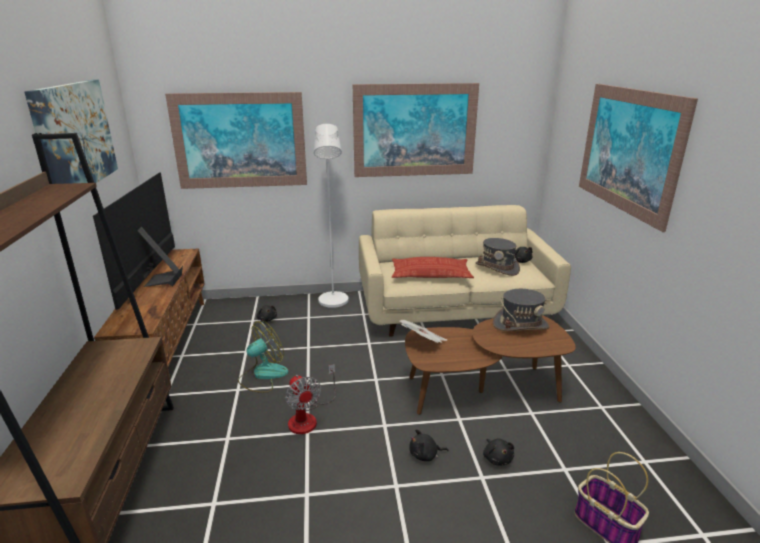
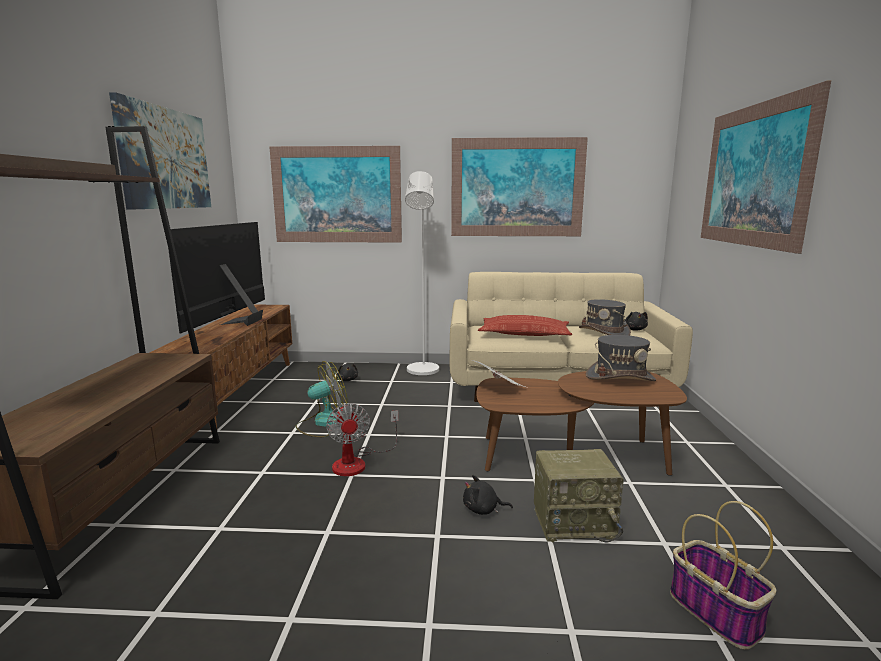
camera: 10 degrees right, 10 degrees down
(497, 458) = (574, 522): black plush toy -> radio

